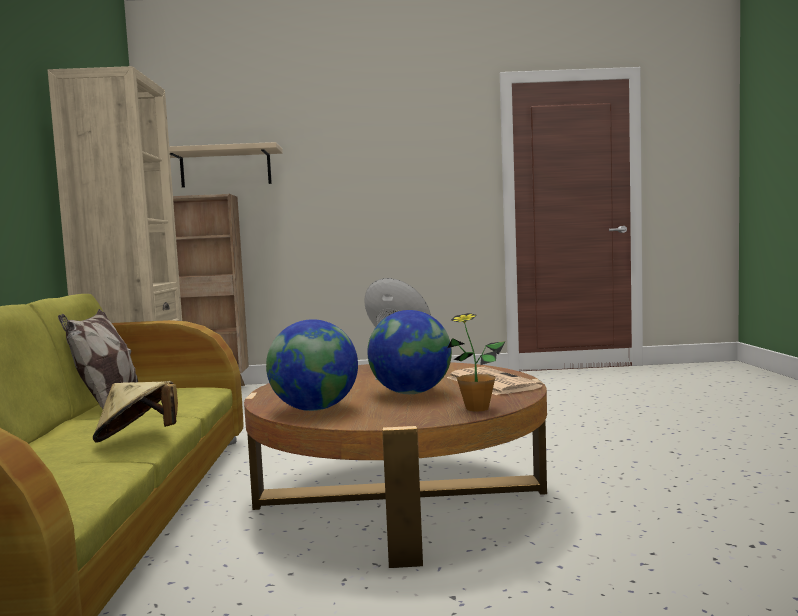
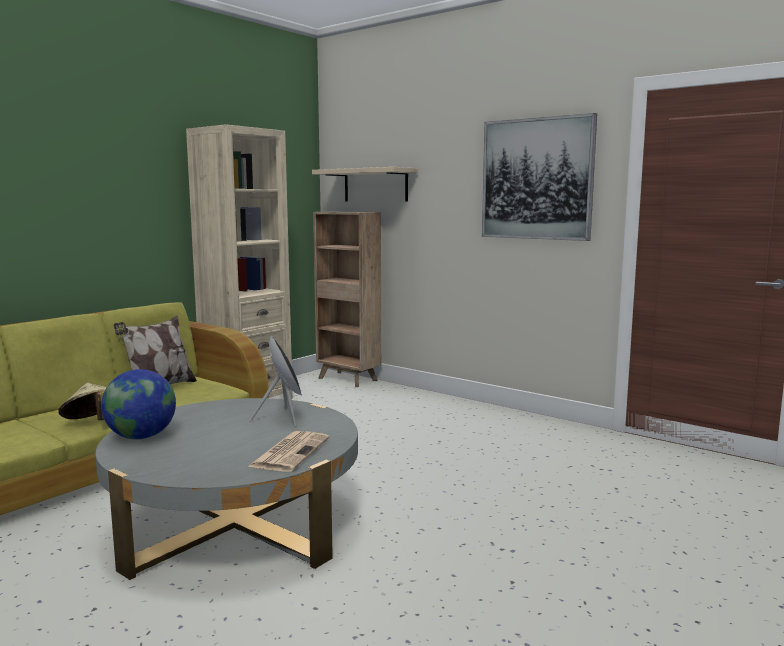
camera: 40 degrees right, 5 degrees up
(400, 497) = (236, 523): brown coffee table -> grey coffee table
(411, 393) = (220, 443): globe -> none
(419, 157) = (536, 179): none -> picture
(477, 408) = (196, 474): potted plant -> none

